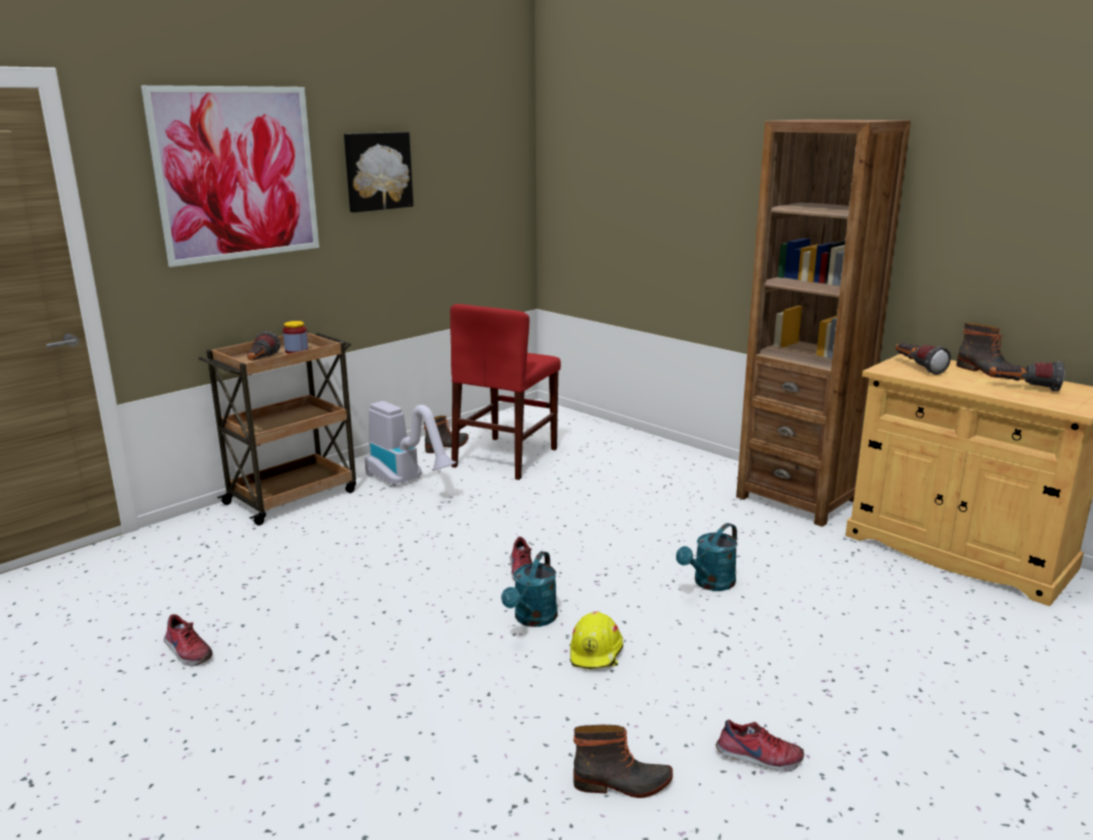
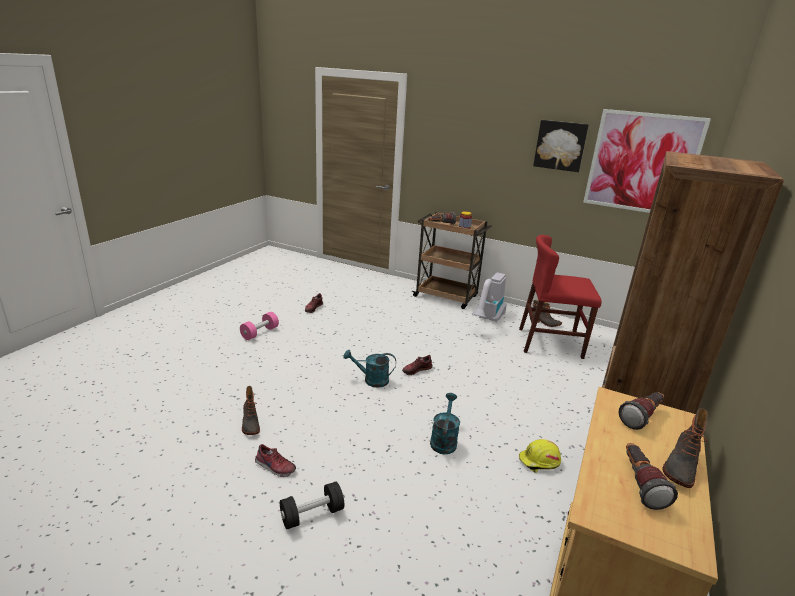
camera: 70 degrees right, 5 degrees up
(237, 174) = (473, 131): picture -> picture (642, 163)
(244, 749) = (260, 333): none -> pink dumbbell
(596, 653) = (349, 404): yellow hard hat -> yellow hard hat (539, 462)
(710, 584) = (444, 440): turquoise watering can -> turquoise watering can turned 75 degrees clockwise
(758, 758) = (274, 467): shoe -> shoe turned 60 degrees counterclockwise
(867, 725) = (312, 515): none -> black dumbbell

